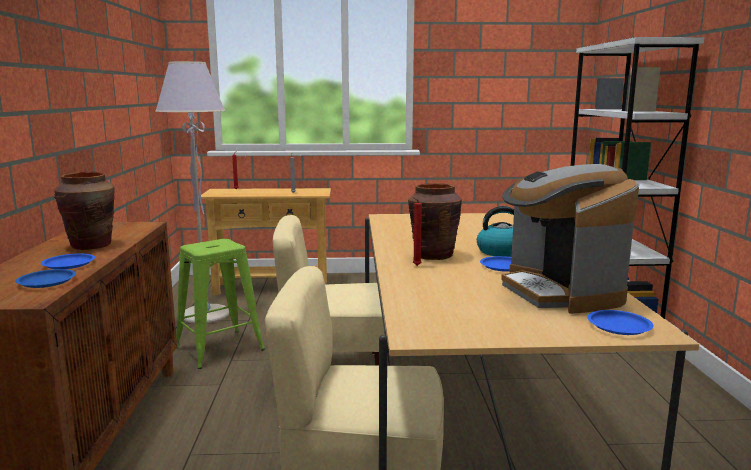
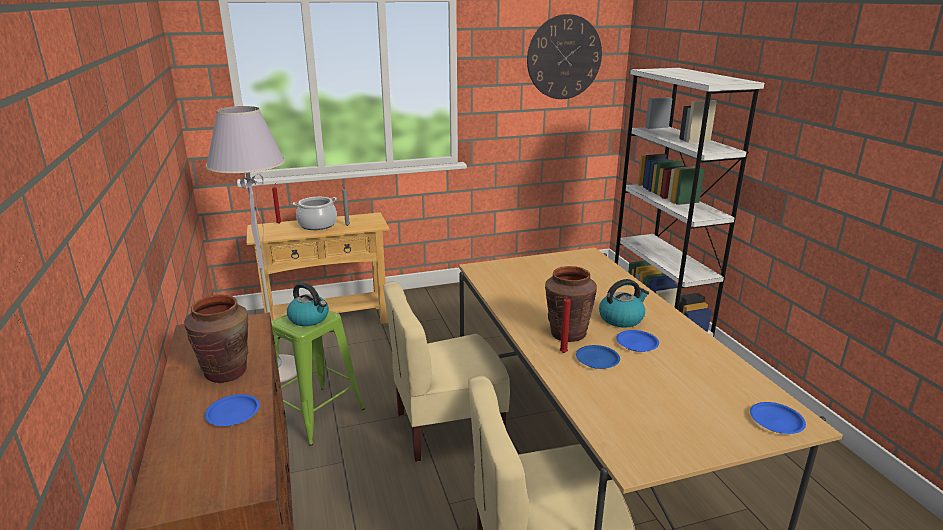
camera: 15 degrees left, 10 degrees up
(47, 282) = (238, 450): blue plate -> blue plate (597, 359)
(216, 246) = (309, 318): none -> kettle
(268, 191) = (317, 225): none -> cooking pot
(523, 52) = (564, 57): none -> wall clock
(560, 292) = (706, 377): coffee machine -> none

